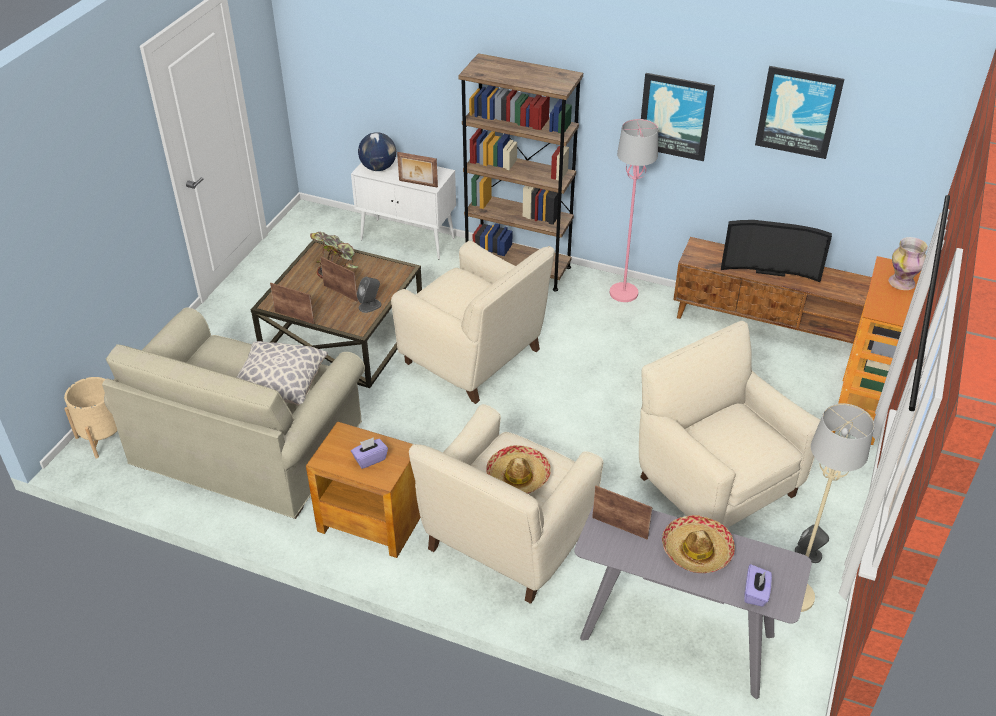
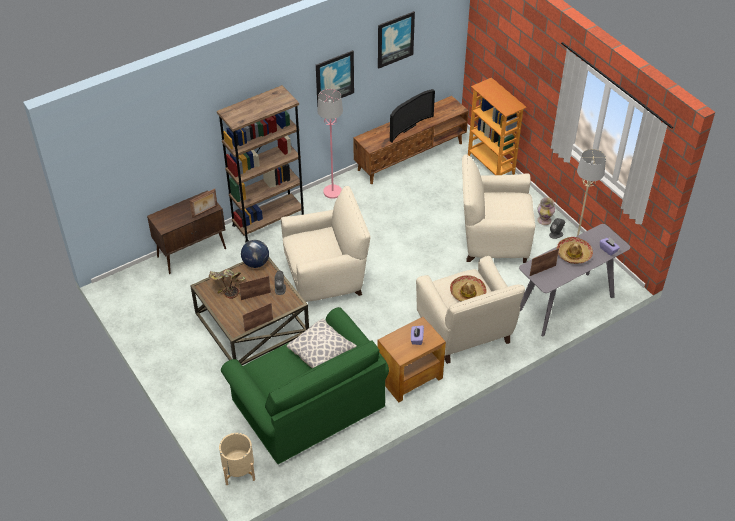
camera: 55 degrees left, 5 degrees up
(247, 446) = (308, 405): beige sofa -> green sofa
(379, 168) = (169, 220): globe -> globe (256, 263)
(408, 239) = (192, 252): white cabinet -> brown cabinet
(902, 283) = (495, 91): vase -> vase (544, 220)

